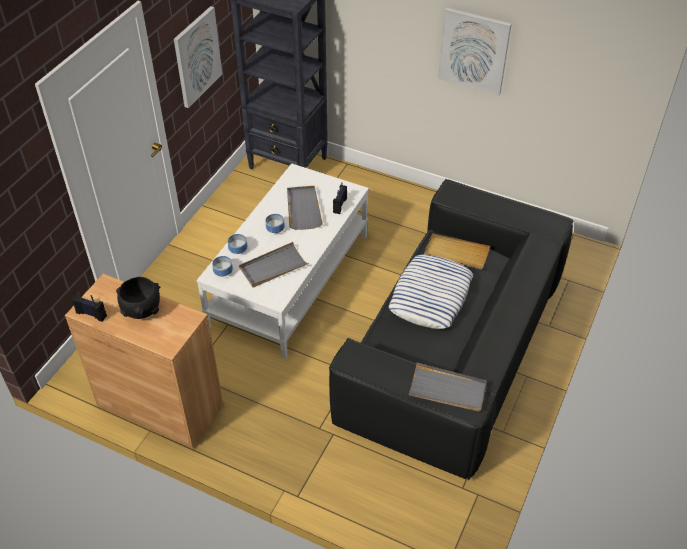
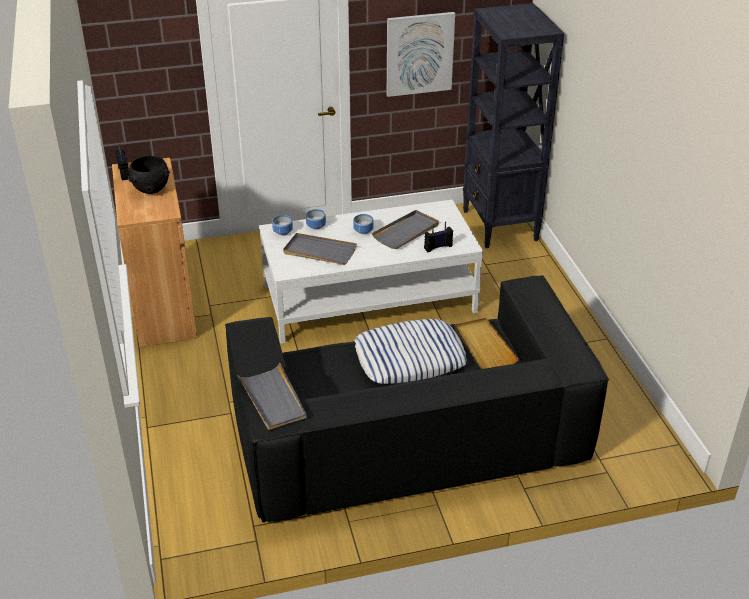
camera: 50 degrees right, 10 degrees down
(474, 51) = (643, 150): picture -> none

